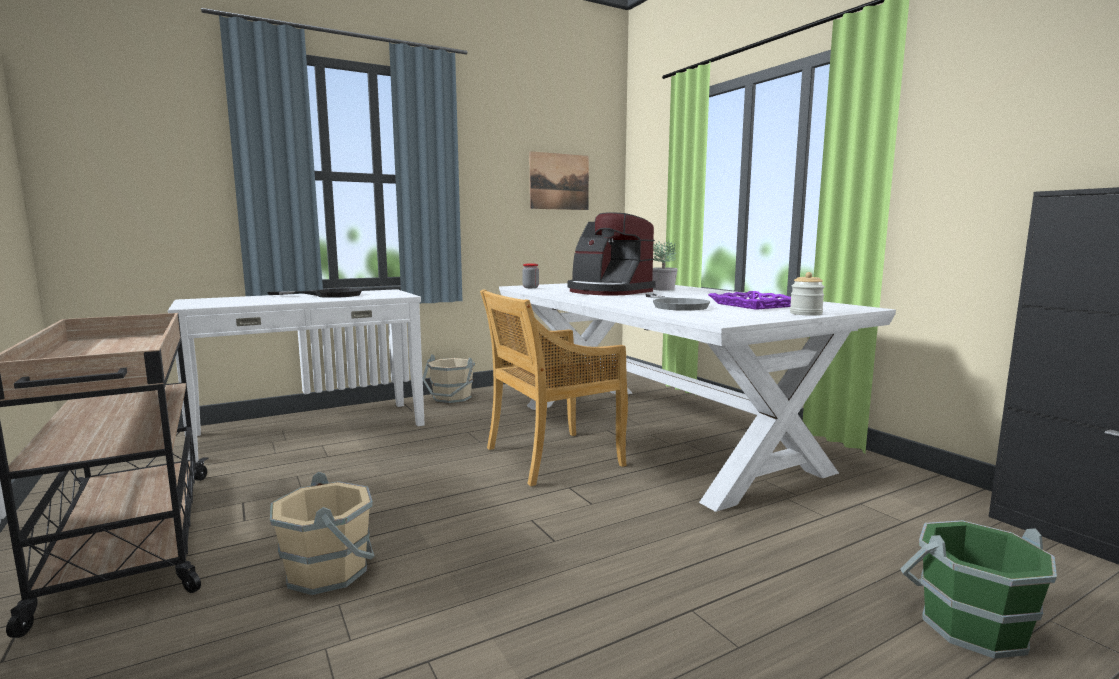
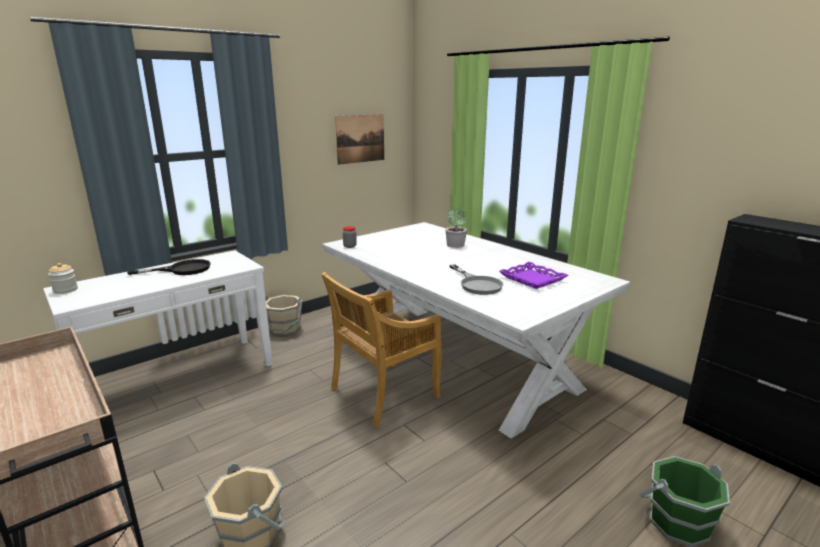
camera: 10 degrees left, 10 degrees up
(608, 291) = (415, 253): coffee machine -> none
(805, 313) = (572, 296): jar -> jar (65, 290)

